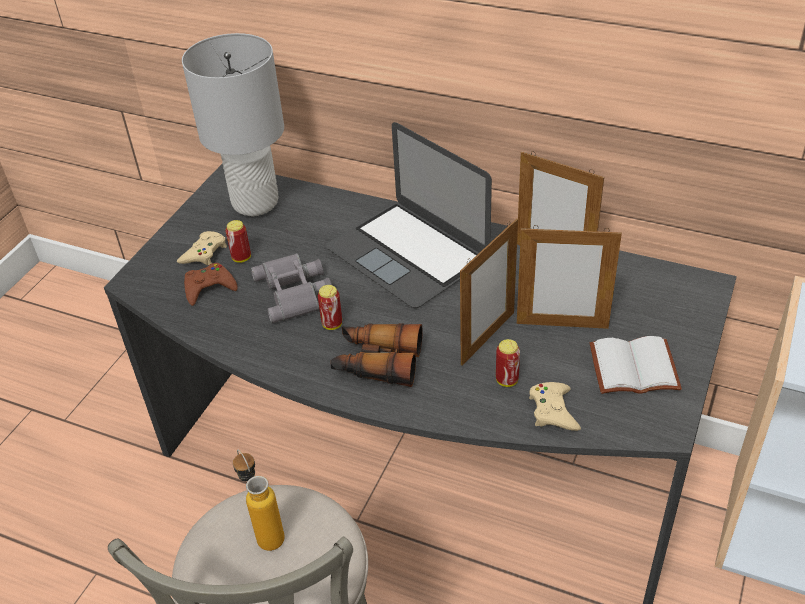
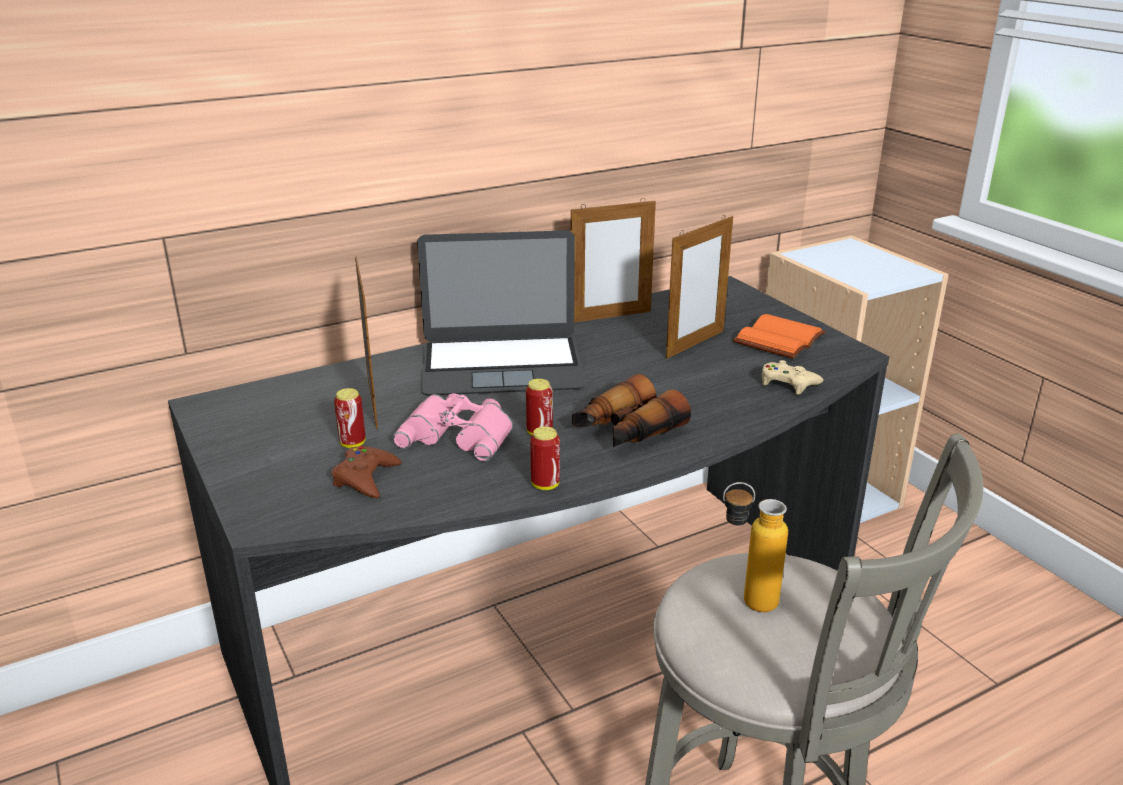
camera: 55 degrees left, 15 degrees down
(204, 253) = (302, 461): beige game controller -> none
(256, 206) = (284, 407): grey table lamp -> none
(295, 291) = (459, 434): grey binoculars -> pink binoculars
(487, 338) = (667, 375): picture frame -> picture frame (372, 404)
(507, 380) = (729, 386): can -> can (545, 485)
(632, 370) = (780, 340): white book -> orange book

